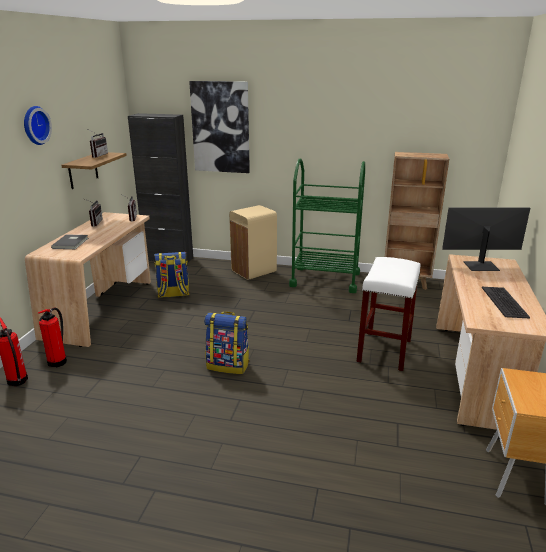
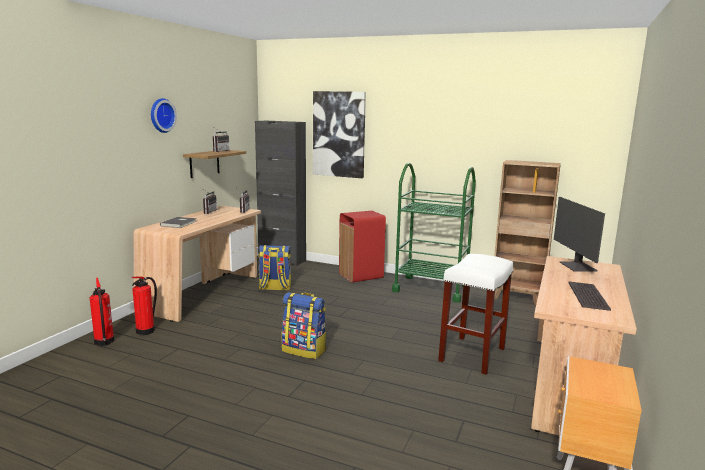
camera: 10 degrees right, 10 degrees down
(254, 271) = (361, 276): beige trash can -> red trash can
(480, 266) = (577, 266): monitor -> monitor turned 105 degrees counterclockwise

